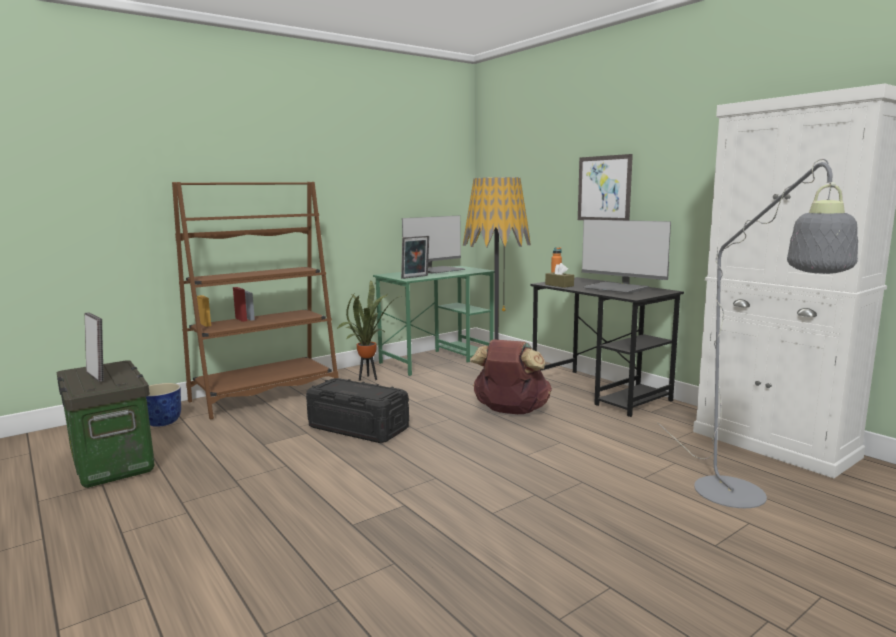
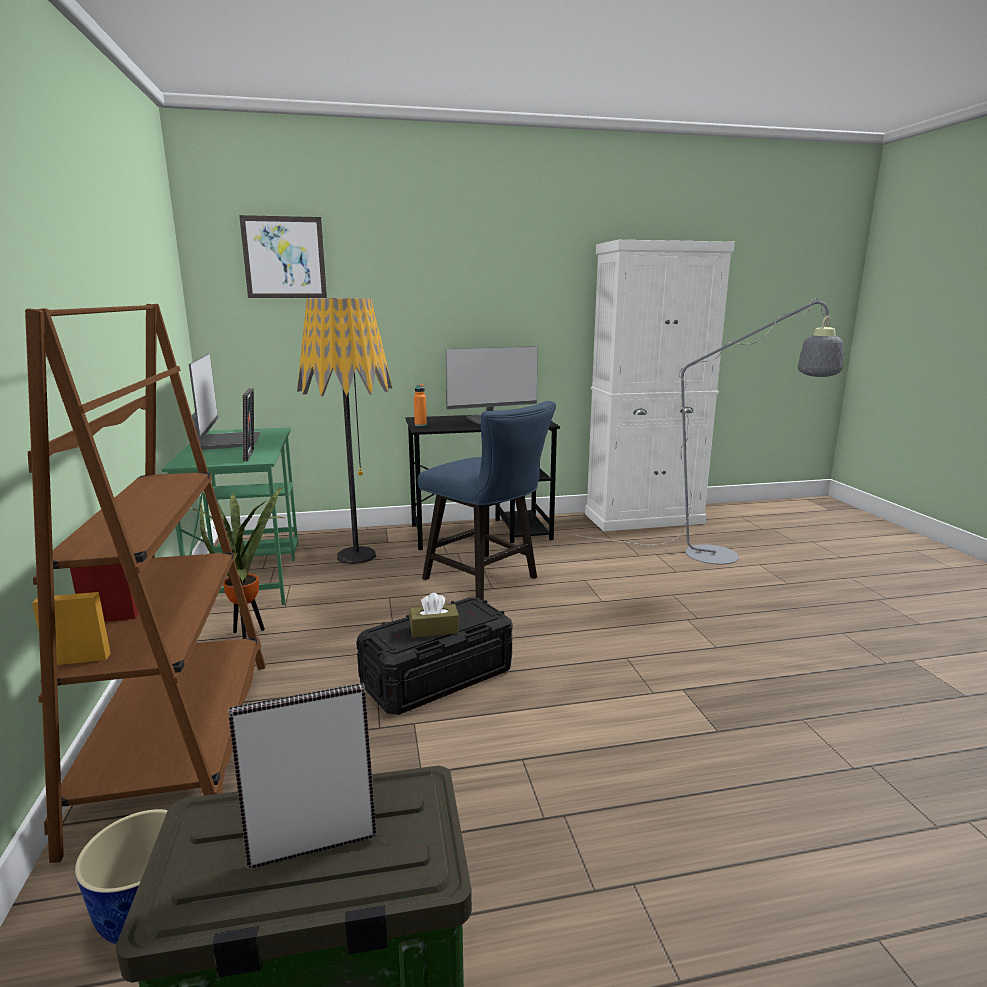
camera: 65 degrees left, 5 degrees up
(510, 412) = (487, 580): brown backpack -> blue chair
(559, 285) = (444, 427): brown tissue box -> brown tissue box (434, 629)
(604, 188) = (434, 312): picture -> picture (284, 257)

